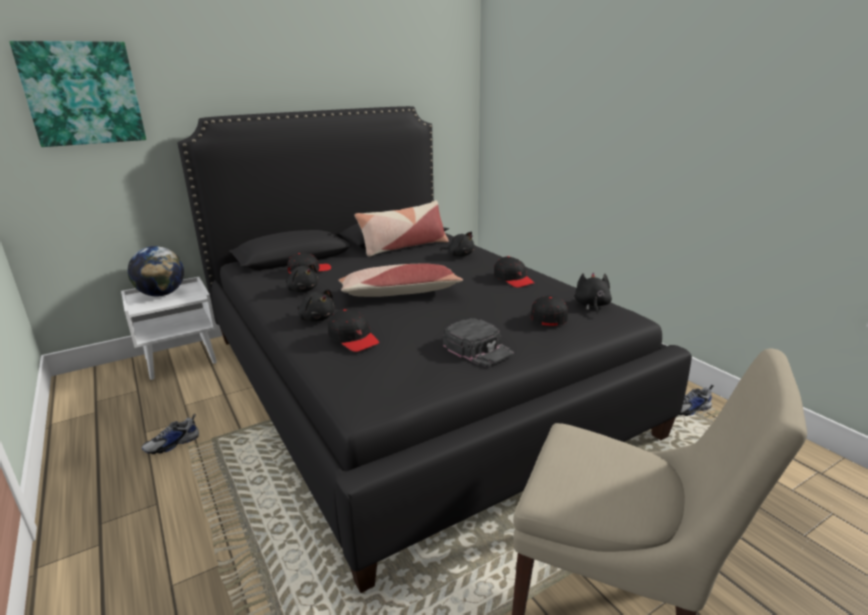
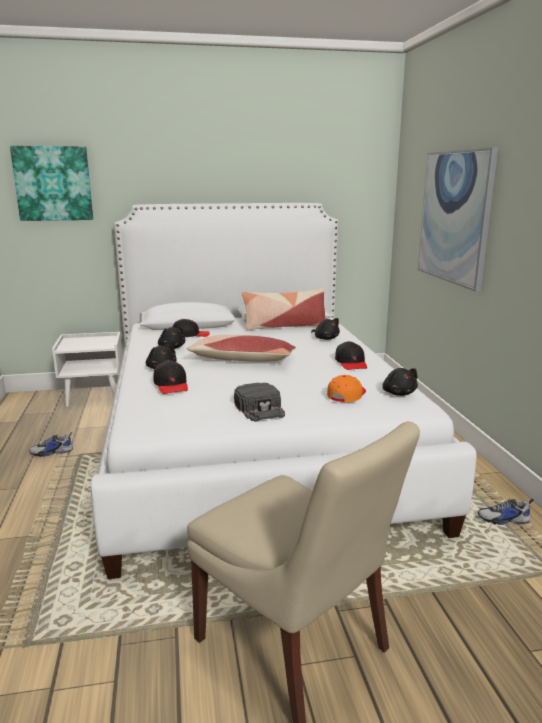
camera: 20 degrees right, 5 degrees down
(162, 294) = (87, 341): globe -> none
(407, 380) = (253, 443): black bed -> white bed
(548, 317) = (346, 395): black cap -> orange cap
(572, 115) = (454, 217): none -> picture
(591, 306) = (398, 393): black plush toy -> black plush toy turned 135 degrees clockwise

